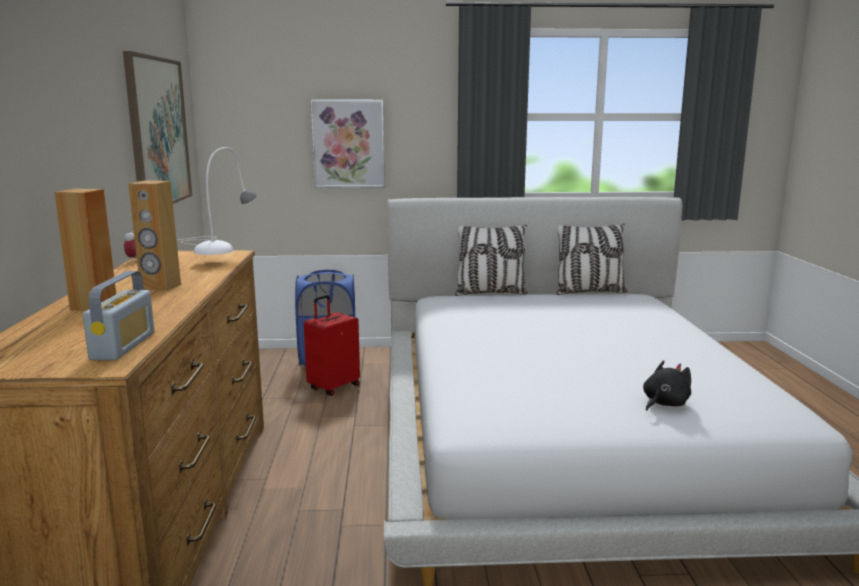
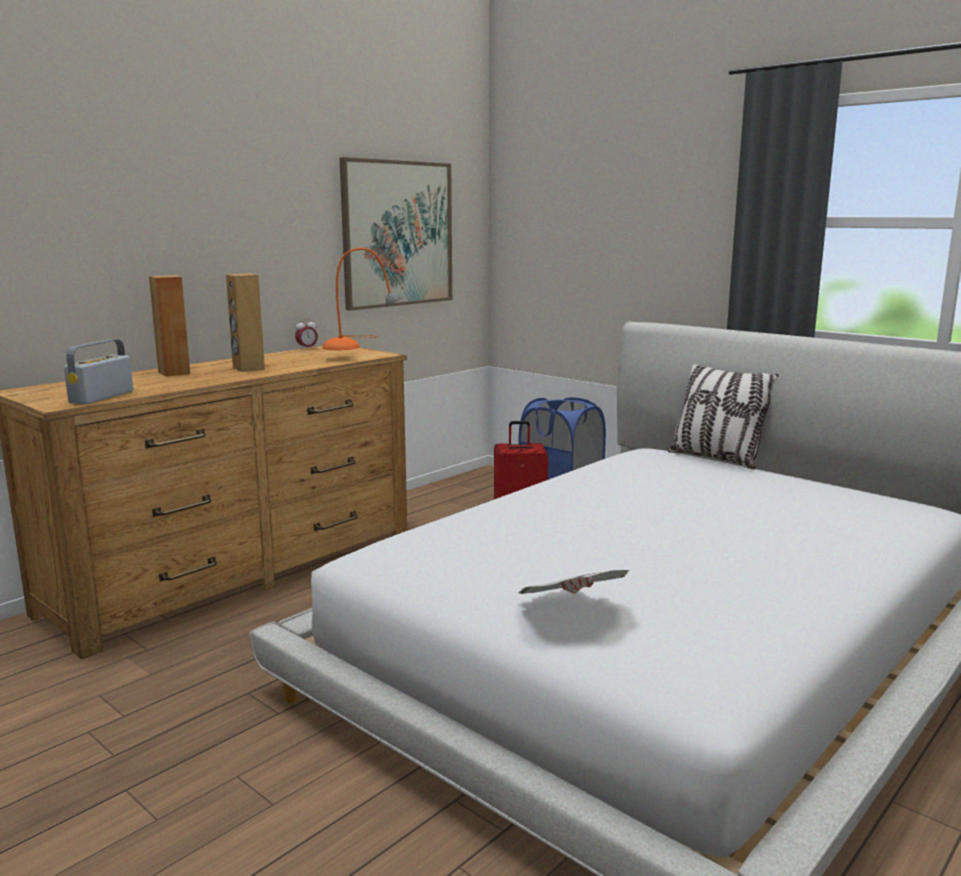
camera: 45 degrees right, 0 degrees up
(123, 346) = (102, 397): radio -> radio turned 150 degrees clockwise
(213, 258) = (354, 355): white table lamp -> orange table lamp
(348, 144) = (620, 253): picture -> none
(589, 292) = (854, 487): pillow -> none
(664, 403) = (570, 611): black plush toy -> newspaper

